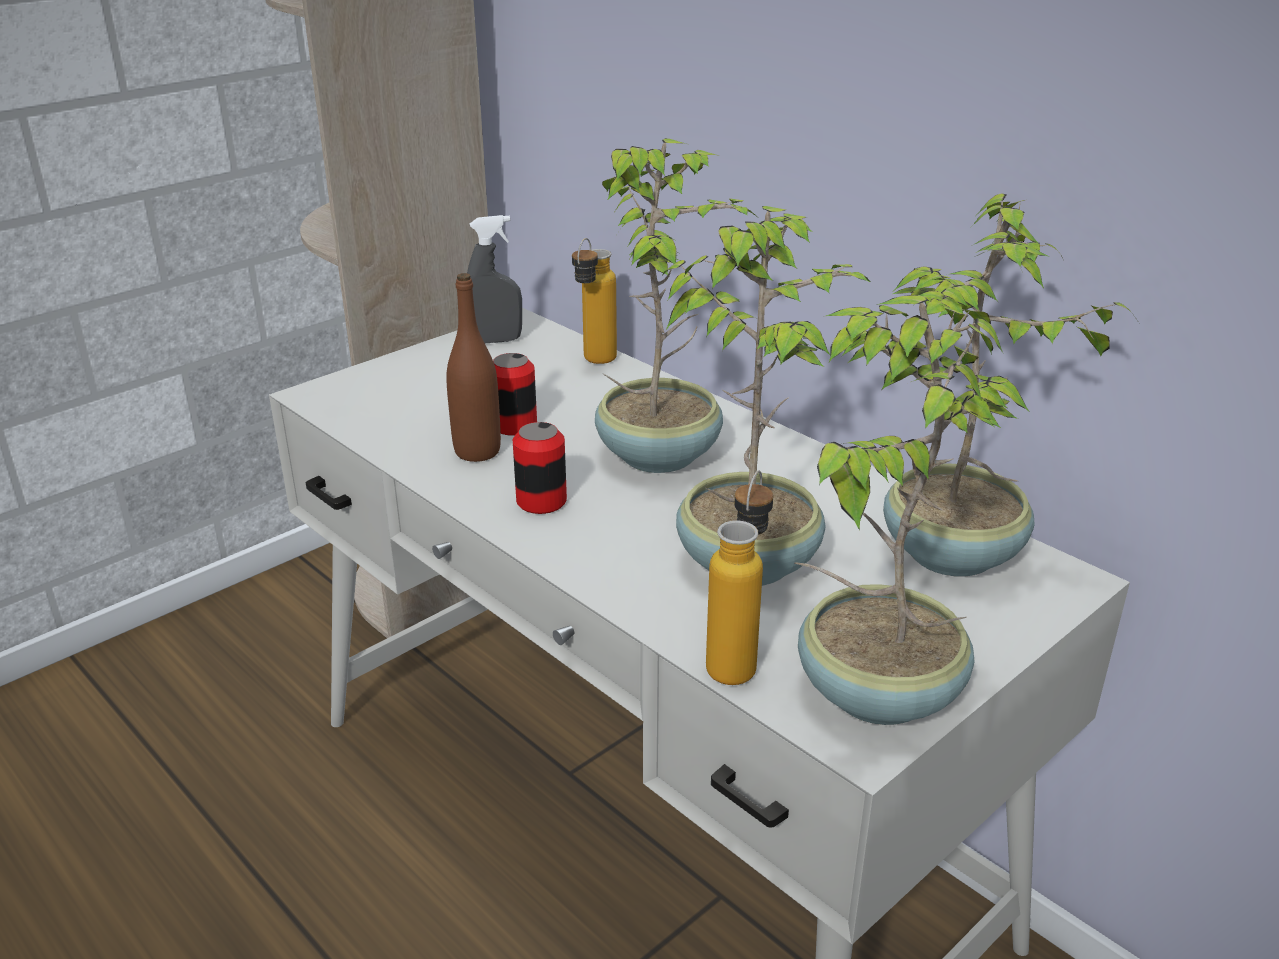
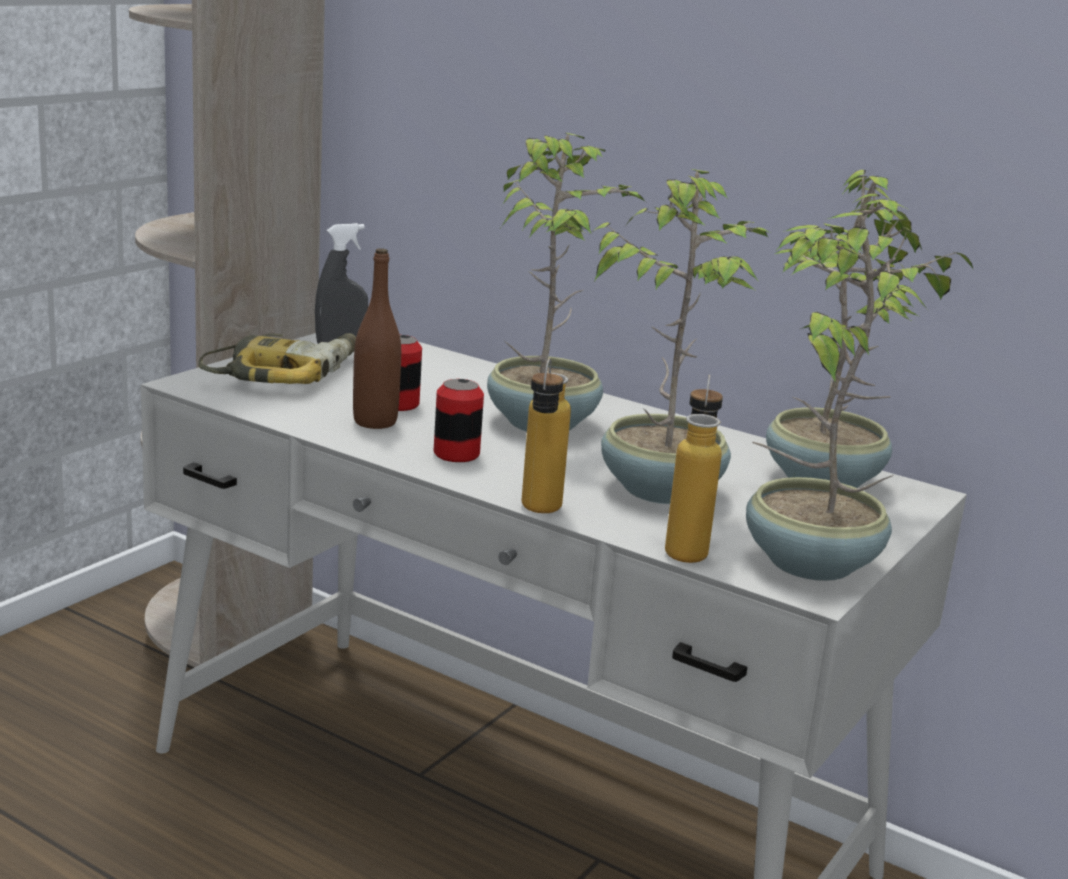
camera: 15 degrees left, 10 degrees down
(419, 379) = (285, 372): none -> power drill
(594, 363) = (444, 362): bottle -> bottle (538, 513)

